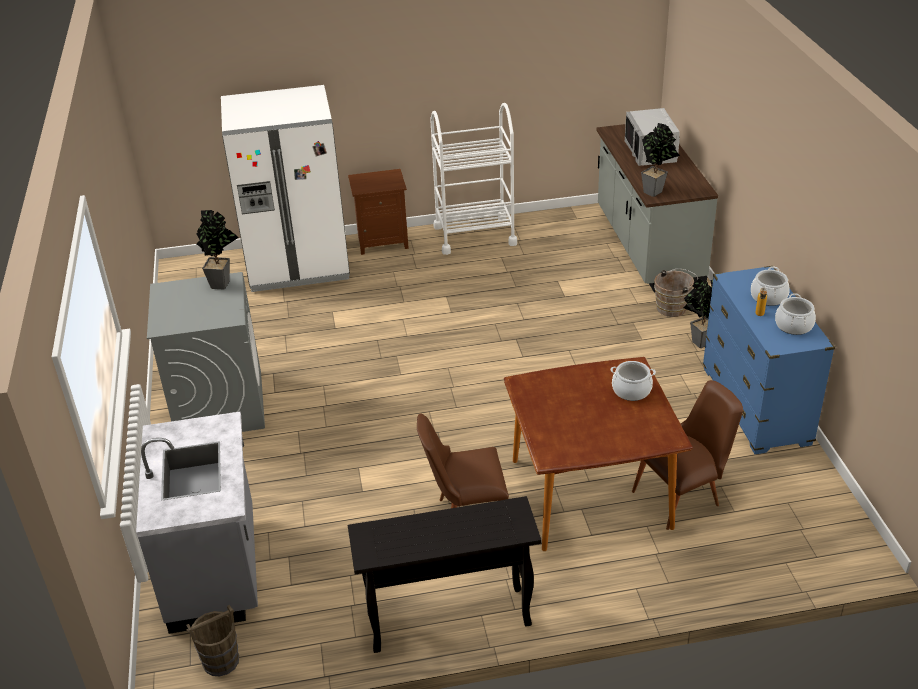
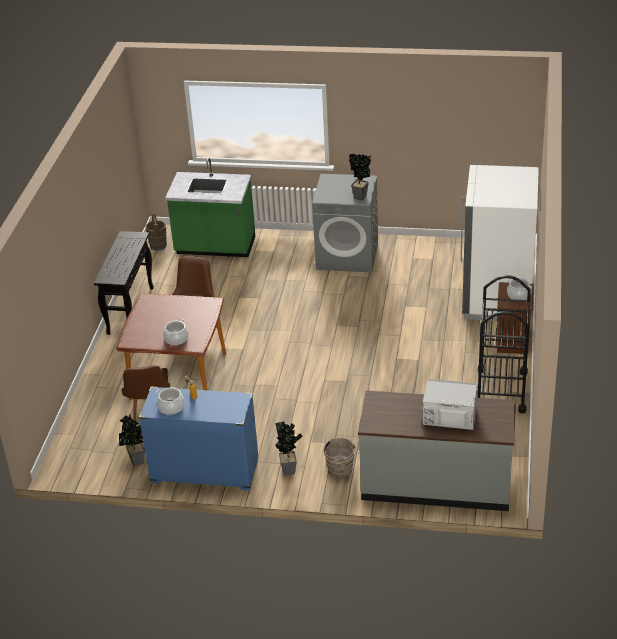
camera: 110 degrees right, 0 degrees up
(216, 570) = (215, 247): grey counter -> green counter
(474, 235) = (501, 390): white cart -> black cart
(656, 191) = (381, 400): potted plant -> potted plant (136, 463)
(768, 297) = (208, 408): cooking pot -> cooking pot (518, 296)

